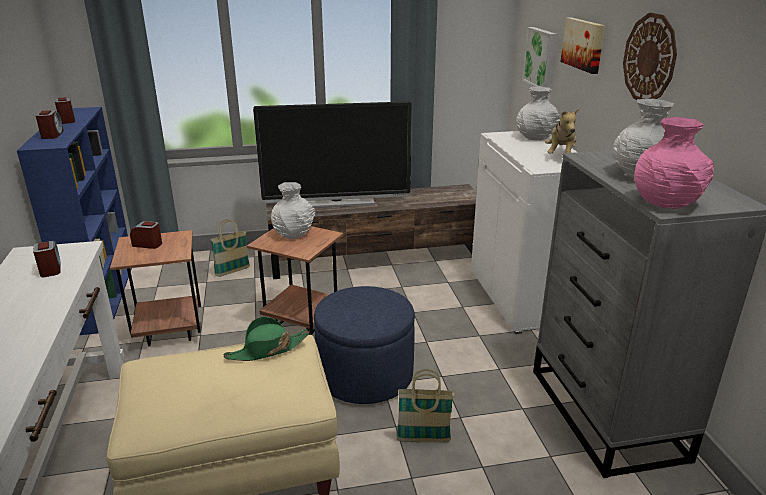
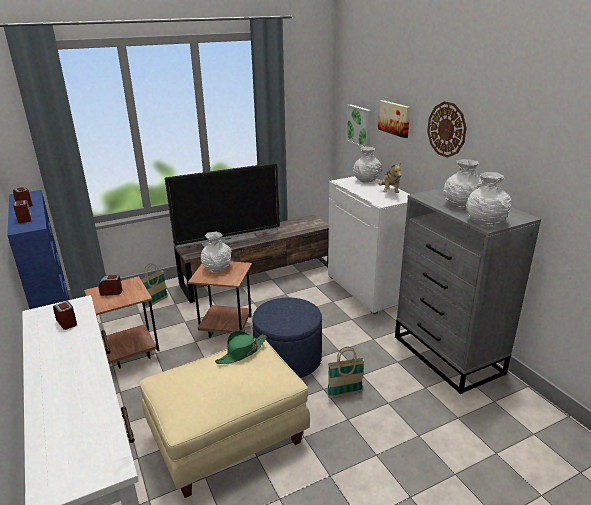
camera: 15 degrees left, 0 degrees up
(667, 202) = (486, 222): pink vase -> white vase

